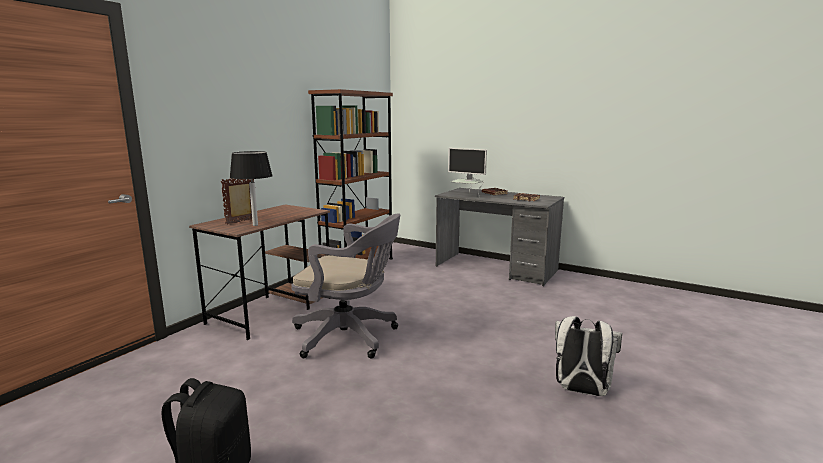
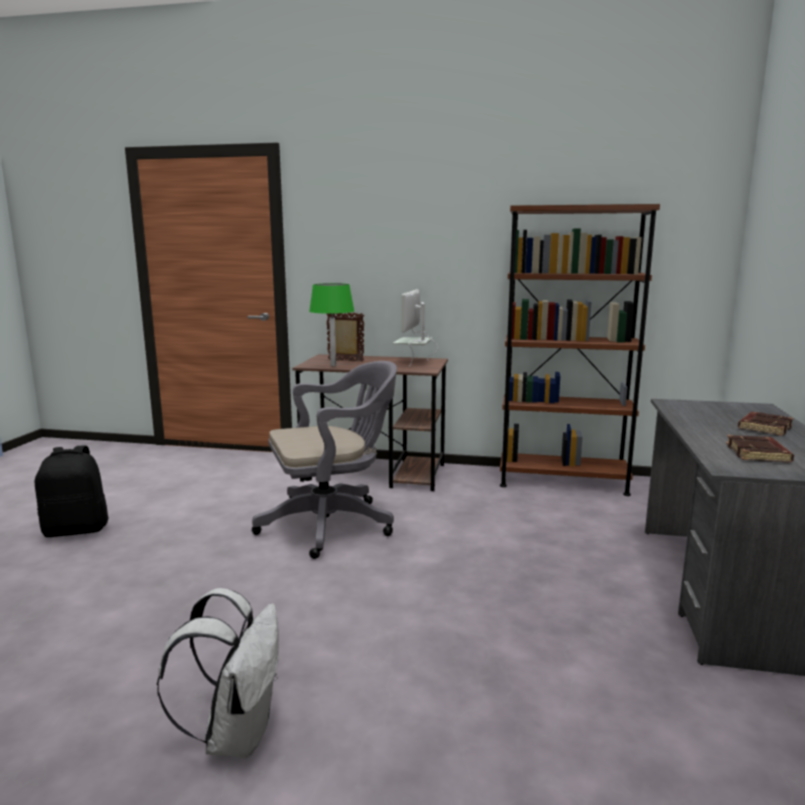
camera: 70 degrees right, 0 degrees up
(255, 225) = (333, 365): black table lamp -> green table lamp
(350, 337) = (333, 524): grey office chair -> grey office chair turned 105 degrees counterclockwise
(467, 195) = (691, 414): monitor -> monitor (414, 362)

